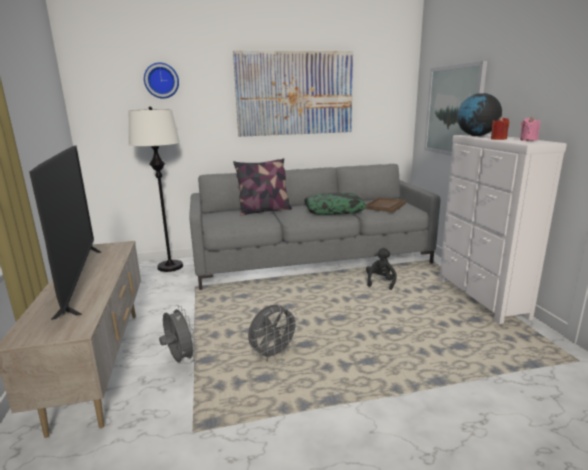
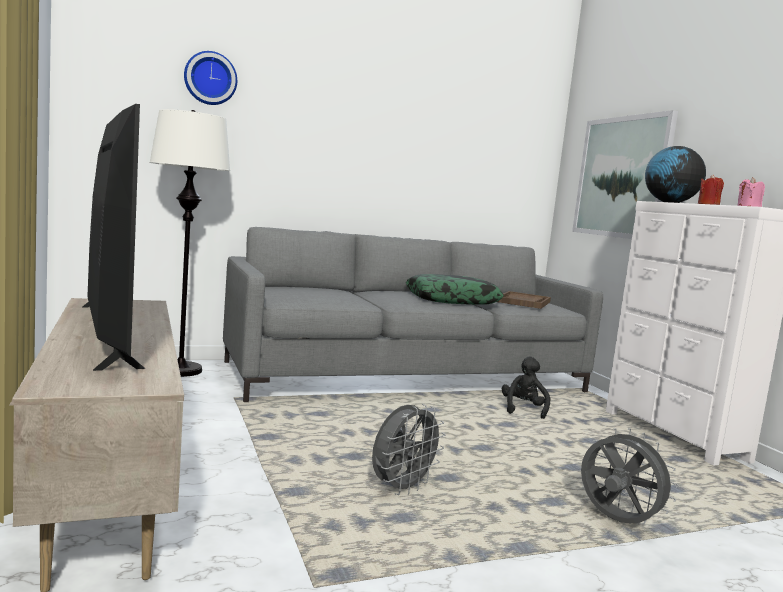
camera: 10 degrees left, 10 degrees down
(180, 360) = (249, 490): grey fan -> grey fan (616, 522)
(264, 211) = (346, 291): pillow -> none
(295, 93) = (400, 129): picture -> none

